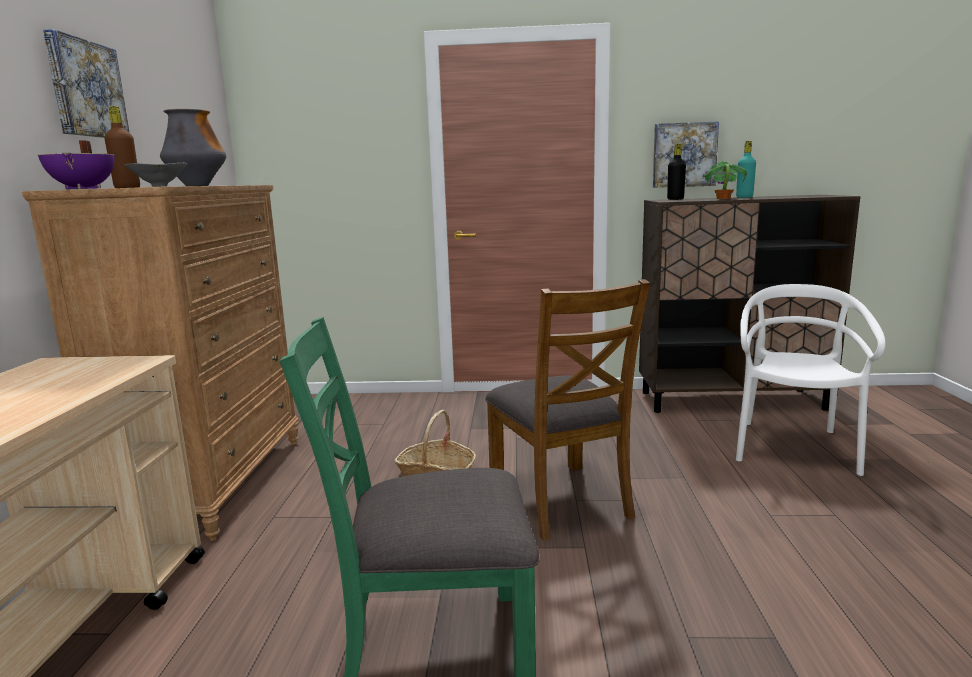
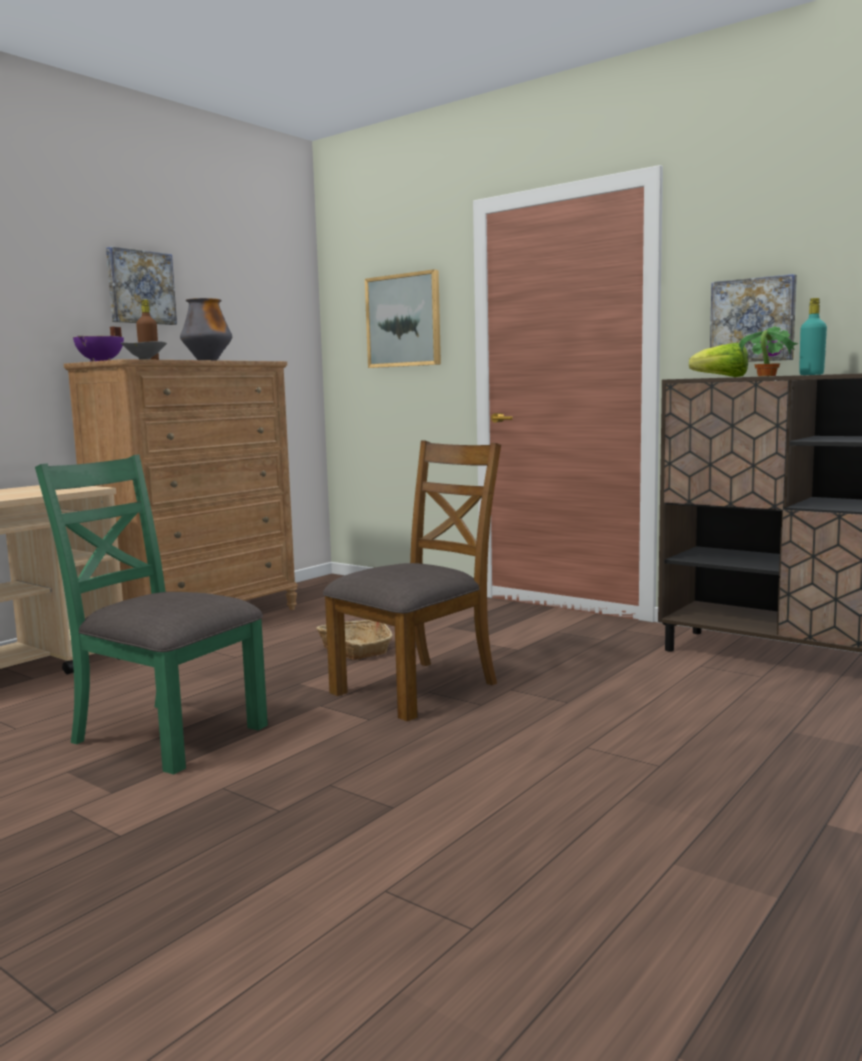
camera: 35 degrees right, 5 degrees down
(345, 143) = (404, 320): none -> picture
(561, 499) = (417, 688): brown chair -> brown chair turned 150 degrees counterclockwise
(675, 199) = (721, 377): black bottle -> lettuce
(792, 448) = (758, 710): white chair -> none

